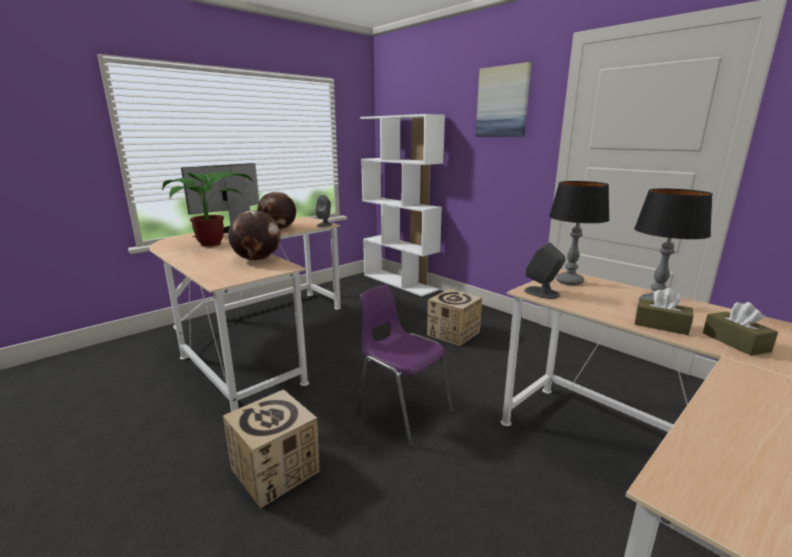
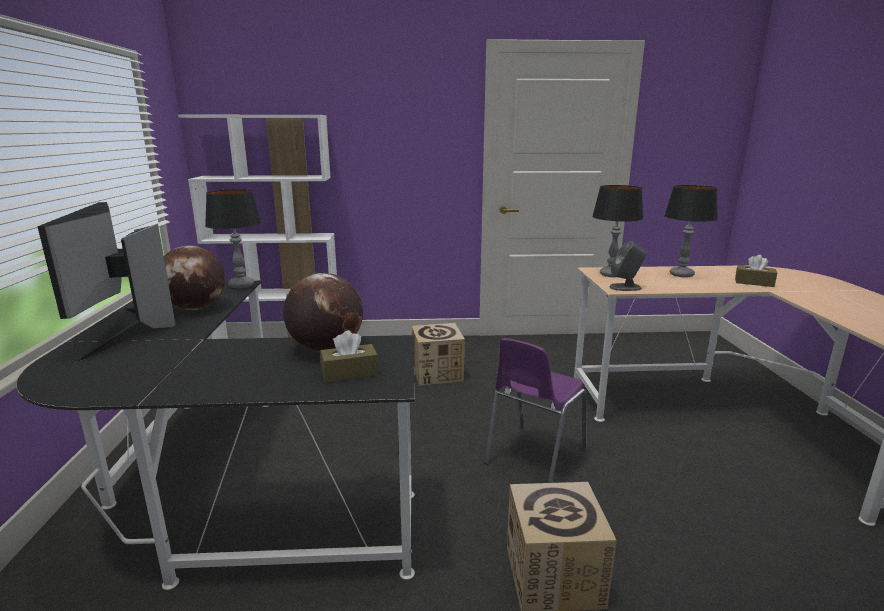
camera: 50 degrees left, 0 degrees up
(212, 245) = (173, 358): potted plant -> none
(255, 338) = (231, 493): beige desk -> black desk
(324, 225) = (241, 285): grey speaker -> table lamp
(402, 412) = (533, 457): purple chair -> purple chair turned 45 degrees counterclockwise
(502, 102) = (410, 104): picture -> none
(661, 325) = (716, 285): brown tissue box -> brown tissue box (350, 373)

